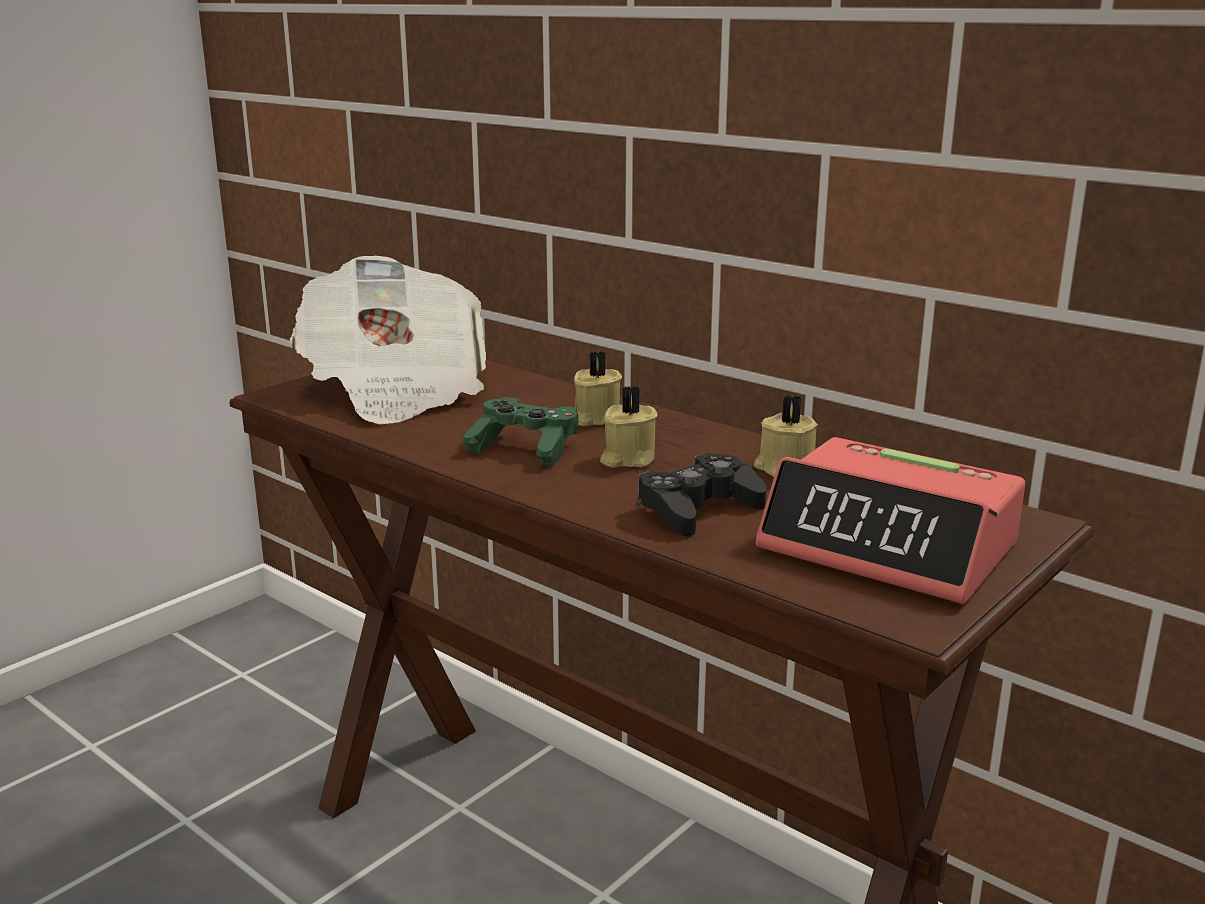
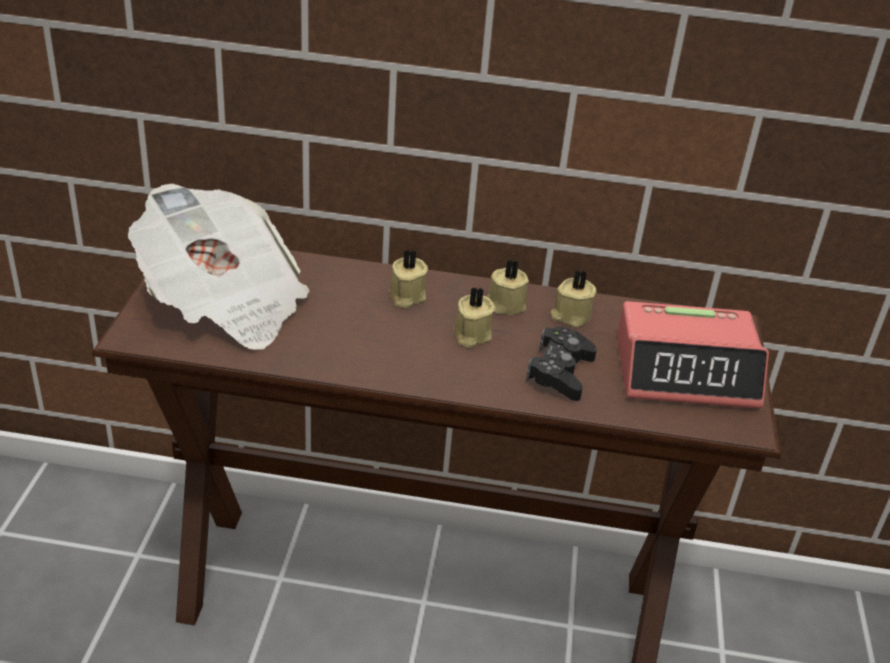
camera: 35 degrees left, 15 degrees up
(524, 449) = (395, 345): green game controller -> none
(708, 444) = (505, 304): none -> beige candle

